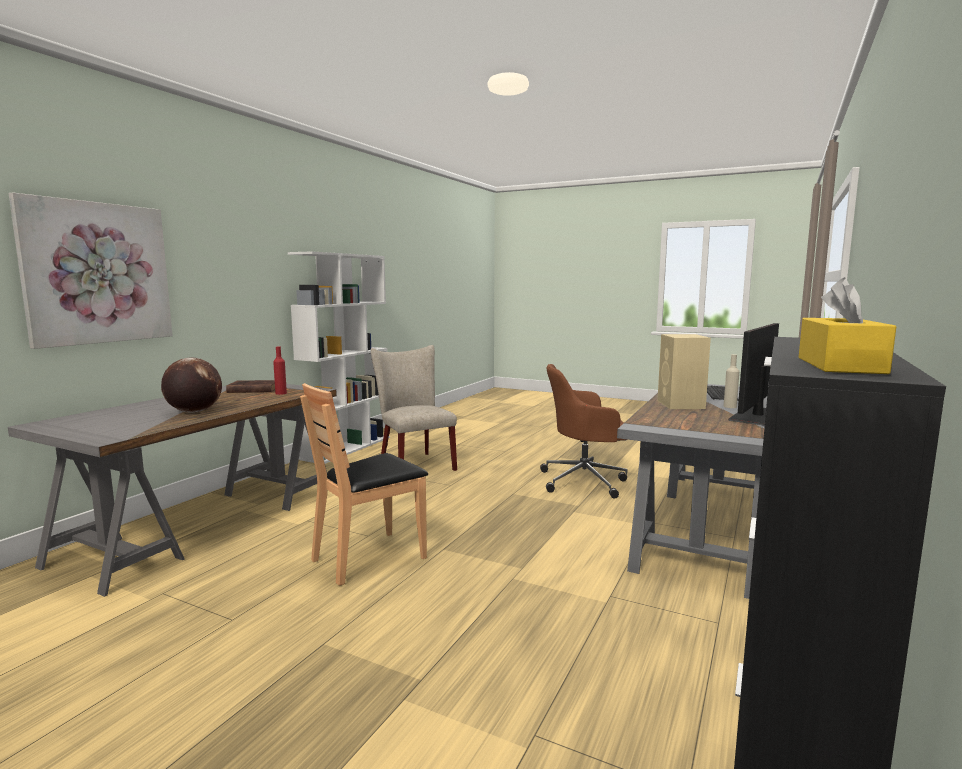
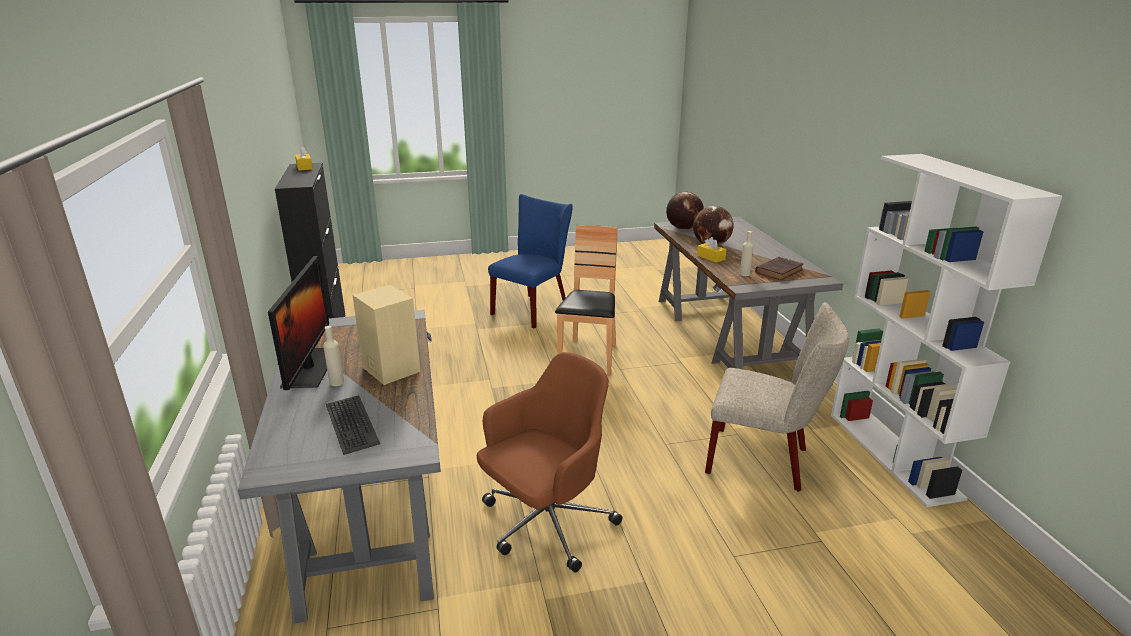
camera: 140 degrees right, 15 degrees up
(98, 273) = (789, 138): picture -> none
(122, 430) = (683, 228): none -> globe
(246, 405) = (711, 257): none -> yellow tissue box
(258, 683) = (533, 309): none -> blue chair
(281, 393) = (744, 274): red bottle -> beige bottle

